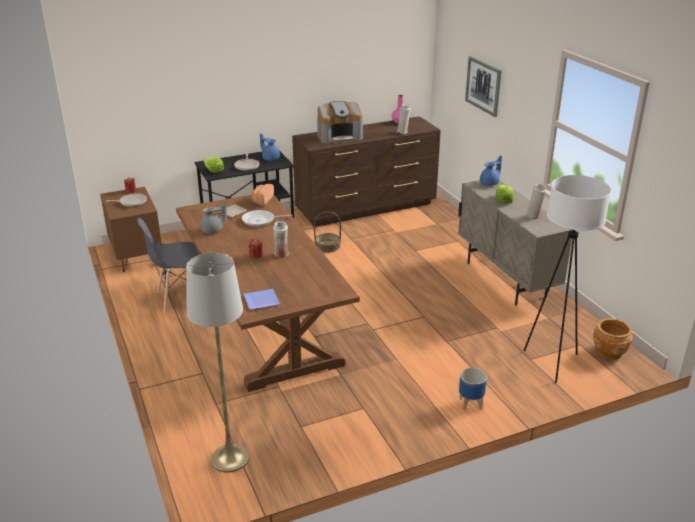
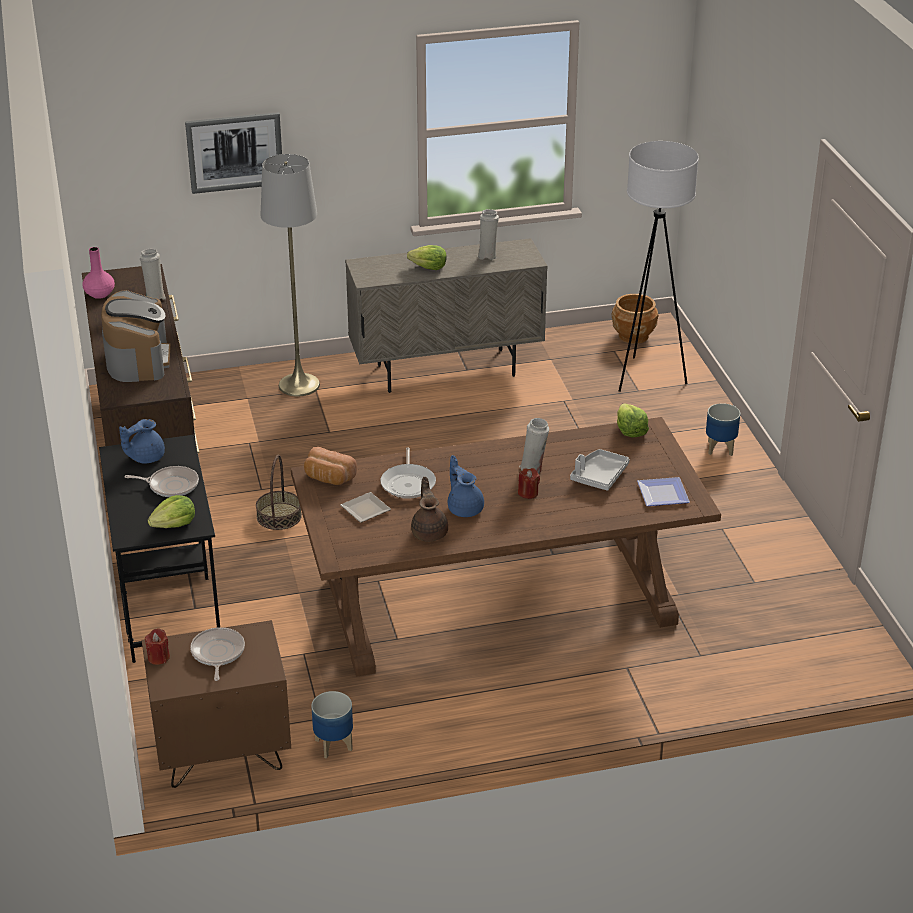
camera: 80 degrees left, 5 degrees up
(140, 283) = (333, 745): none -> planter
(180, 298) = (402, 692): grey chair -> none
(213, 230) = (429, 532): grey teapot -> brown teapot
(230, 458) = (813, 645): grey floor lamp -> grey floor lamp (299, 385)
(278, 277) = (599, 476): none -> grey tray
(336, 285) = (630, 430): none -> lettuce
(490, 183) = (367, 267): blue teapot -> blue teapot (465, 508)

